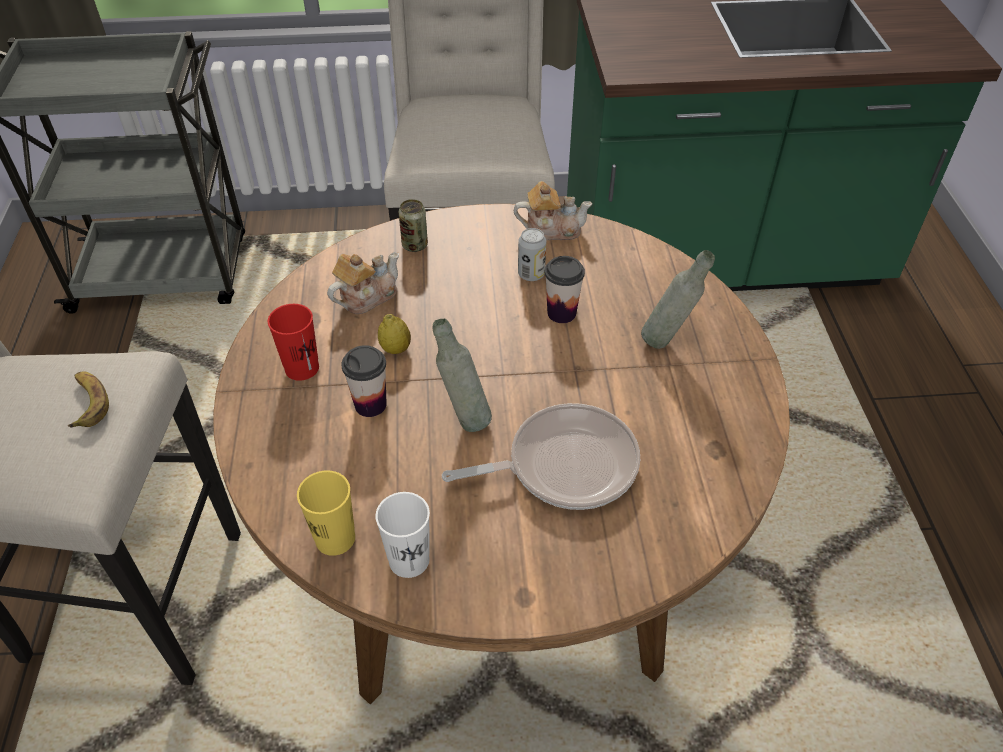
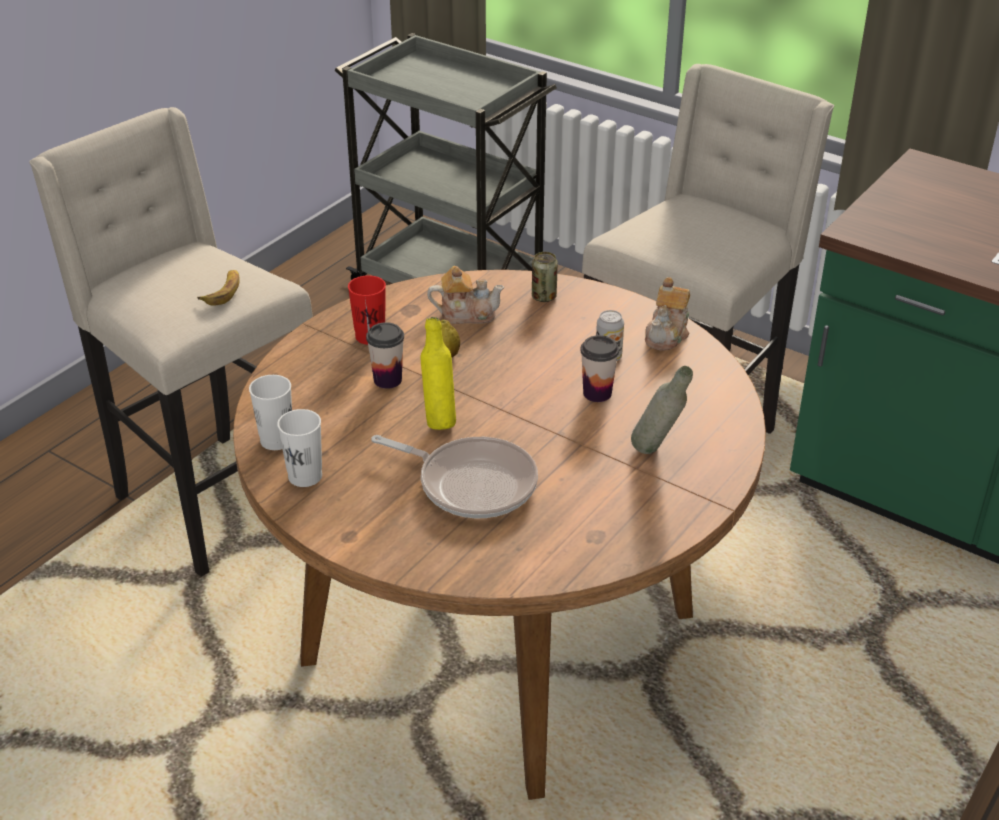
camera: 40 degrees right, 10 degrees down
(335, 538) = (276, 440): yellow cup -> white cup
(464, 418) = (439, 420): grey bottle -> yellow bottle
(551, 229) = (667, 335): teapot -> teapot turned 75 degrees clockwise

